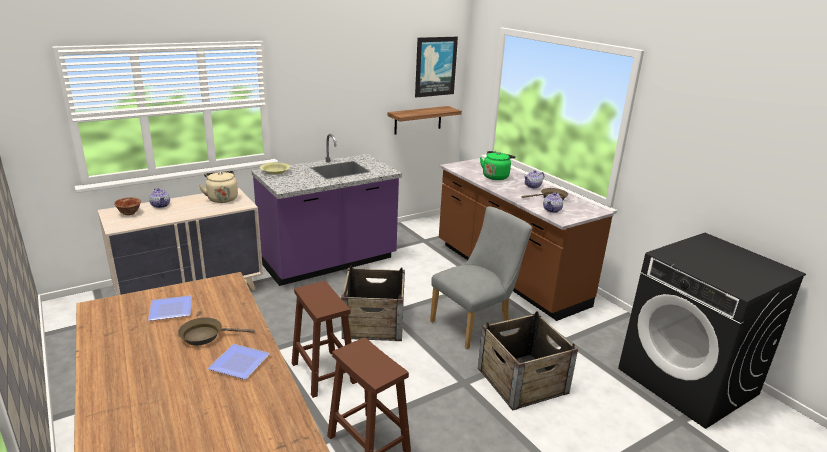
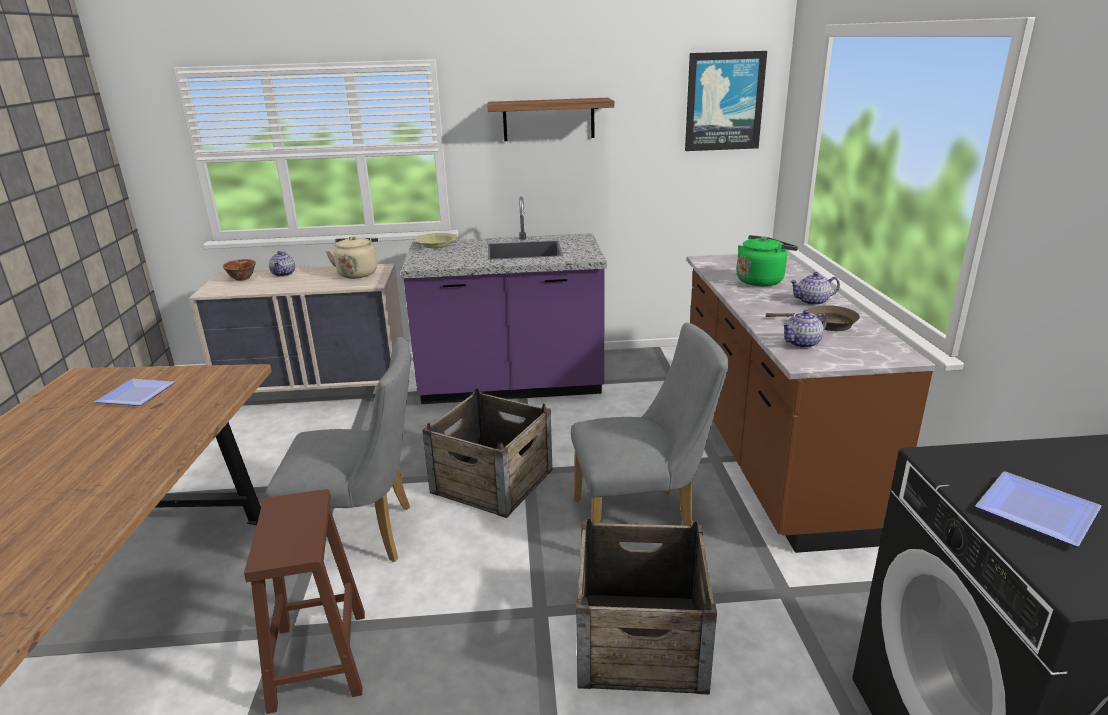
camera: 30 degrees right, 0 degrees up
(205, 335) = (124, 435): brown frying pan -> none
(239, 362) = (107, 479): plate -> plate (1033, 509)
(324, 373) = (363, 535): brown stool -> grey chair
(418, 120) = (691, 188): shelf -> shelf (548, 119)

